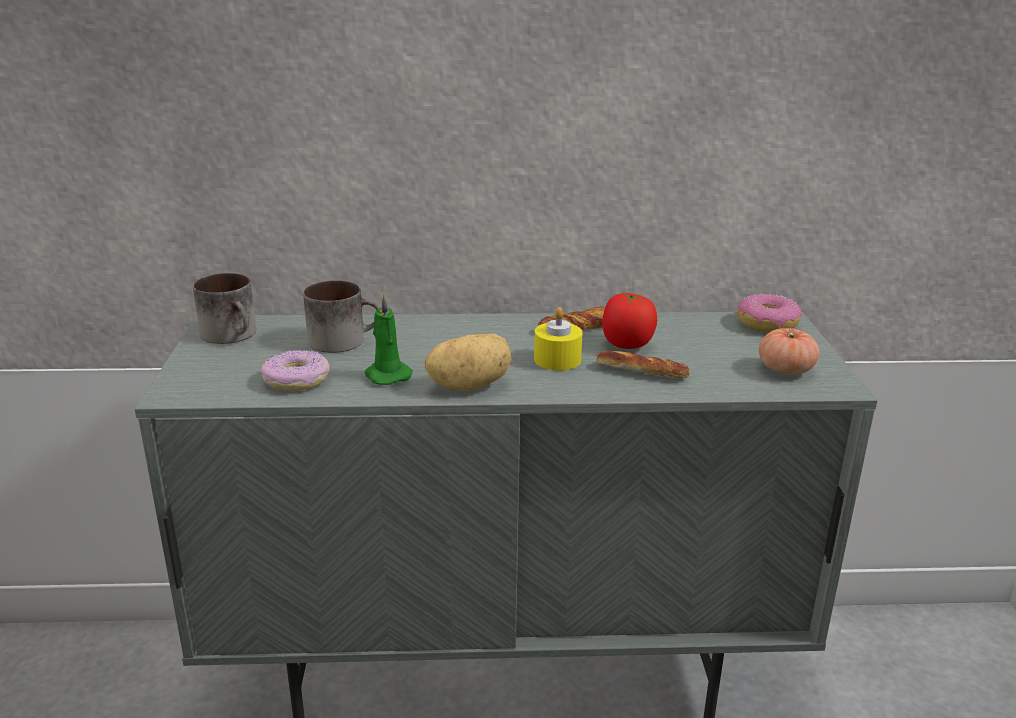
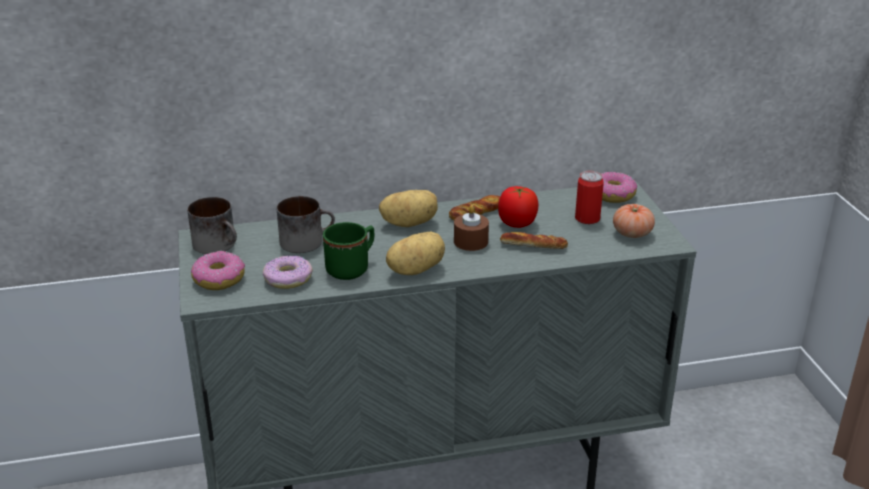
camera: 10 degrees left, 5 degrees up
(209, 372) = (218, 279): none -> donut
(386, 375) = (352, 267): green candle -> green mug
(484, 332) = (409, 223): none -> potato
(557, 359) = (471, 241): yellow candle -> brown candle
(725, 347) = (587, 218): none -> can

